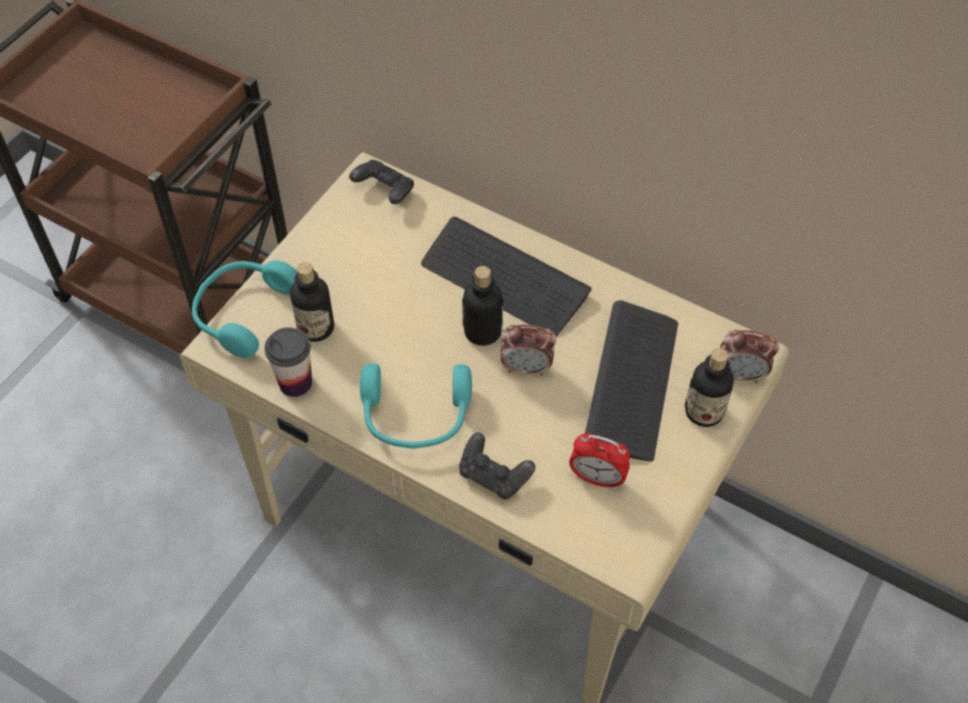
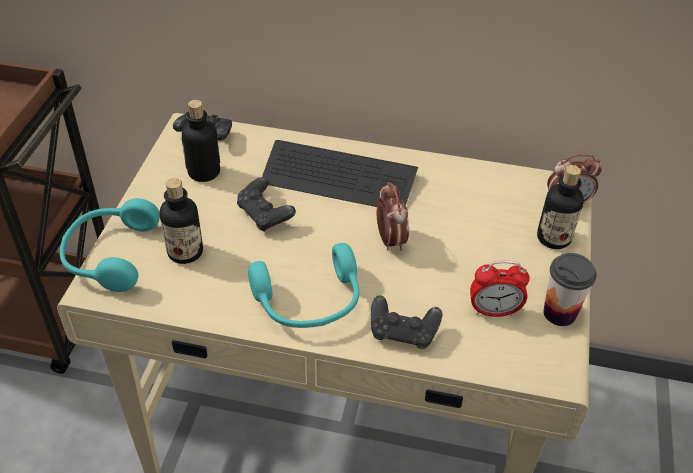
camera: 20 degrees left, 10 degrees down
(295, 383) = (183, 301): cup -> cup (559, 313)
(410, 305) = (265, 215): none -> black game controller
(482, 332) = (338, 221): bottle -> bottle (204, 172)
(526, 368) = (390, 240): alarm clock -> alarm clock turned 90 degrees counterclockwise
(632, 382) = (484, 230): keyboard -> none

